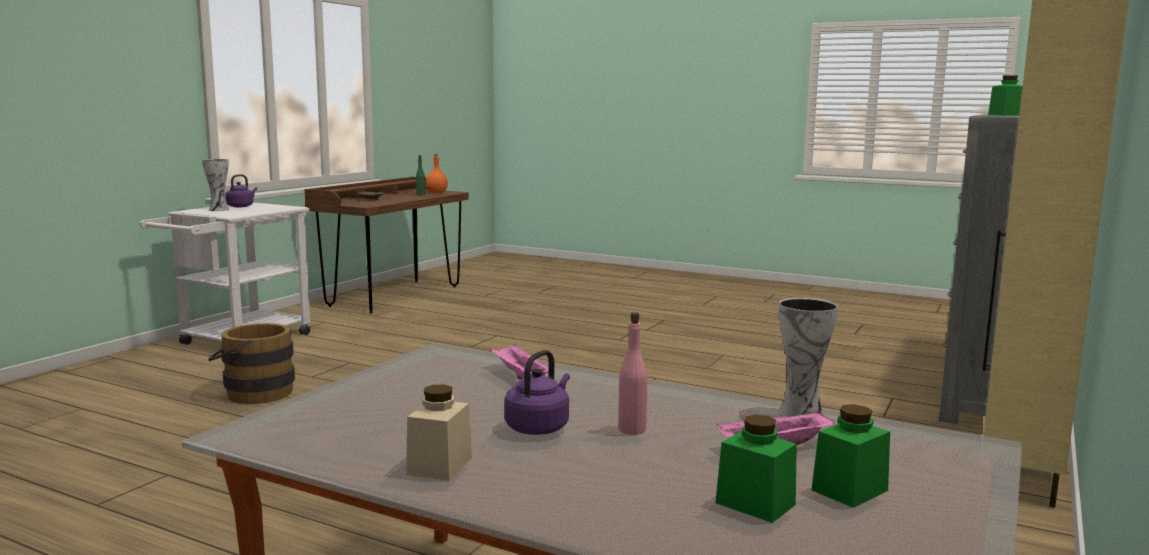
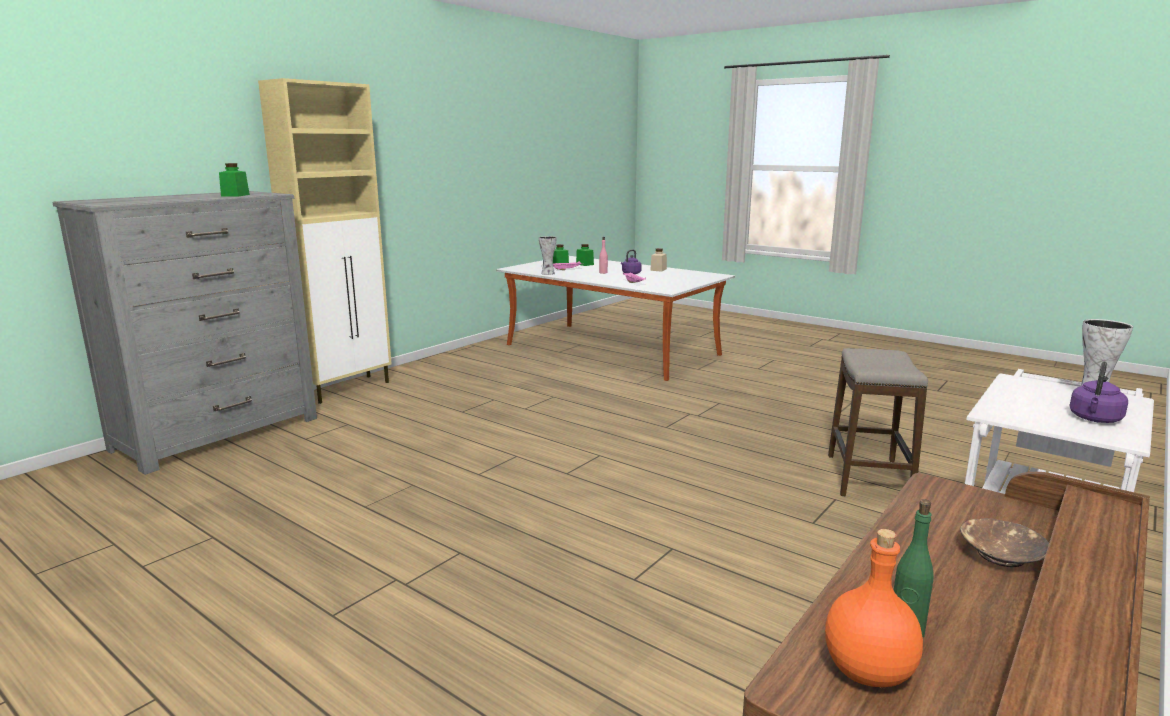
camera: 170 degrees left, 5 degrees up
(253, 393) = (868, 478): brown bucket -> stool

